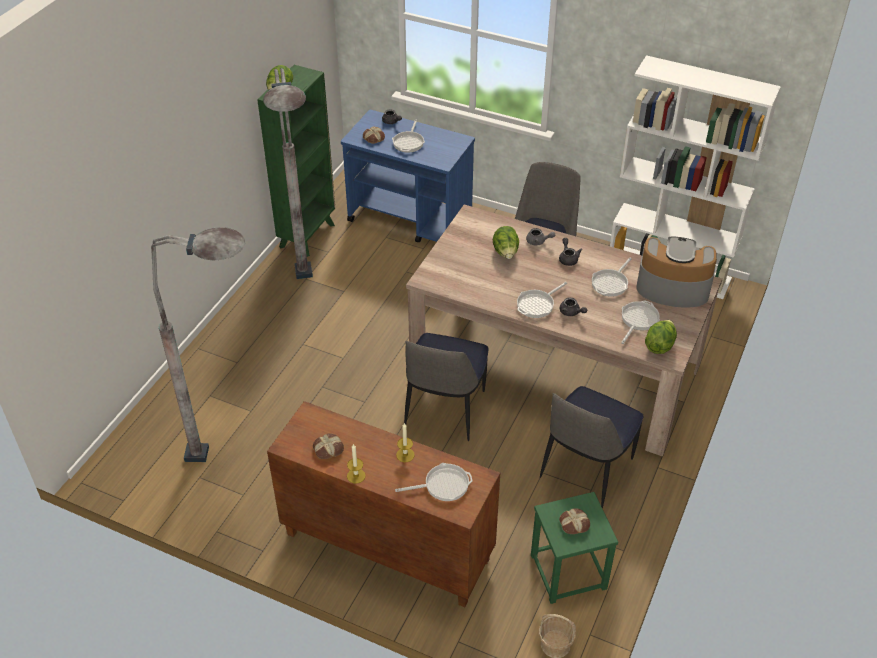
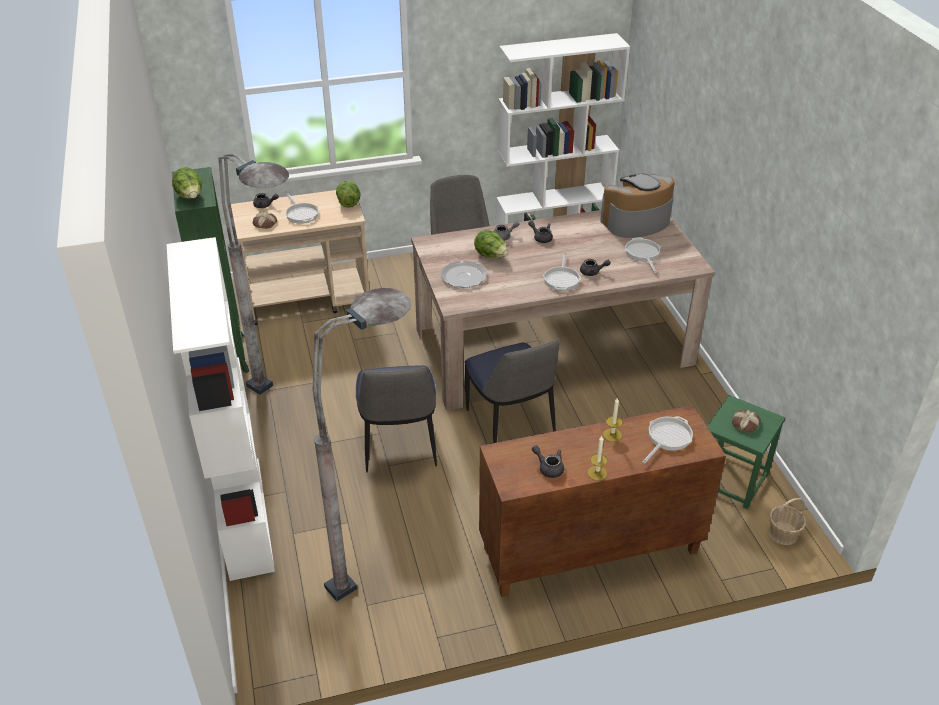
camera: 40 degrees left, 5 degrees down
(194, 363) = (244, 516): none -> white bookcase
(328, 448) = (548, 467): bread -> grey teapot
(411, 220) = (309, 299): blue cart -> beige cart
(462, 259) = (464, 276): none -> plate
(585, 470) = (659, 405): chair -> chair (399, 446)
(611, 283) = (592, 239): frying pan -> none
(659, 345) = (678, 263): lettuce -> lettuce (348, 202)

